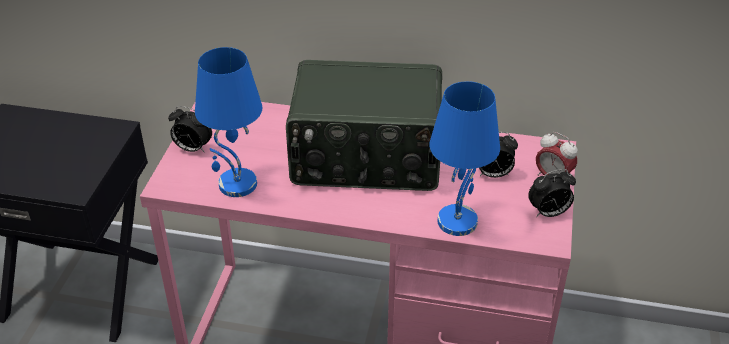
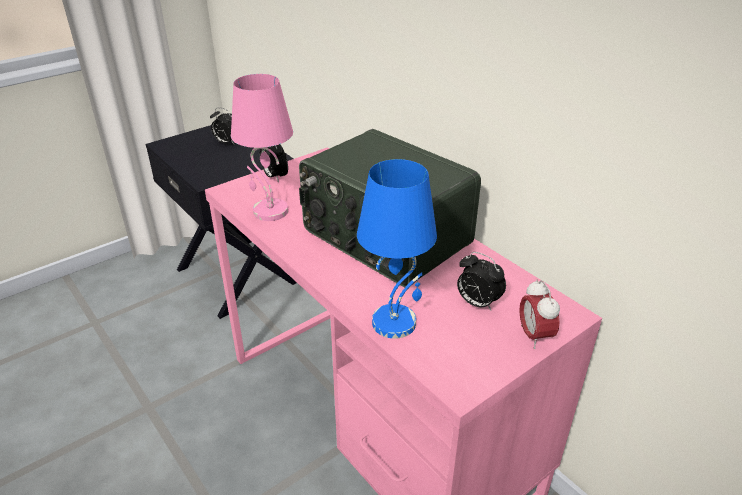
camera: 40 degrees right, 5 degrees down
(237, 185) = (269, 211): blue table lamp -> pink table lamp
(548, 213) = (489, 364): alarm clock -> alarm clock (226, 142)

